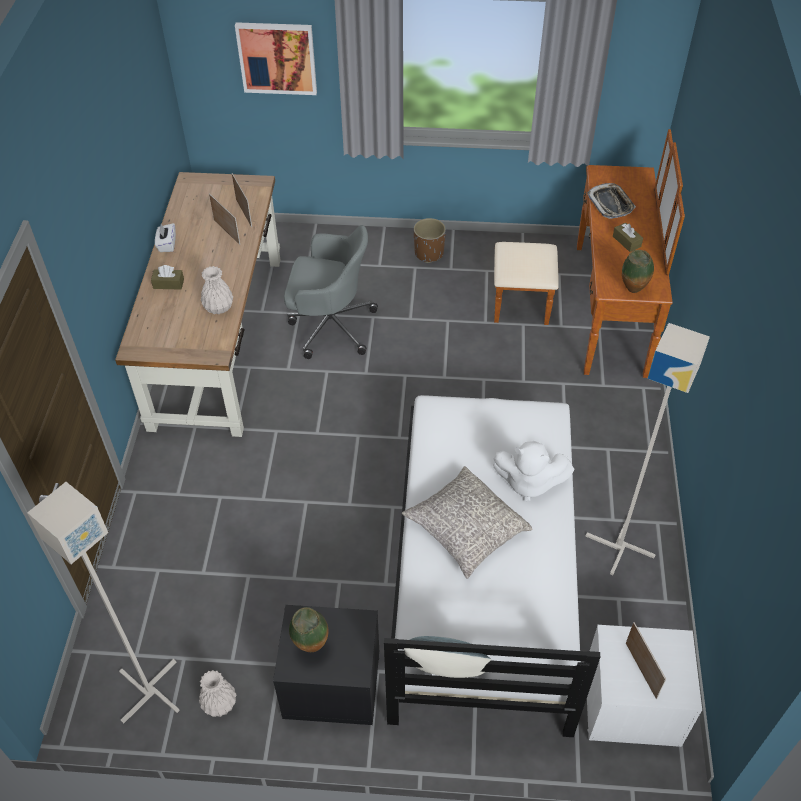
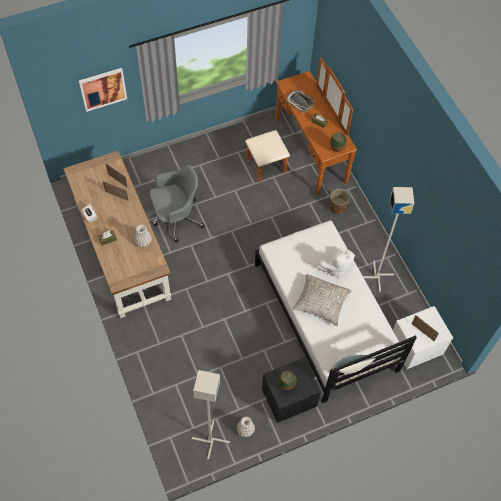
camera: 30 degrees left, 10 degrees up
(429, 253) = (202, 153): brown planter -> brown planter (337, 207)

